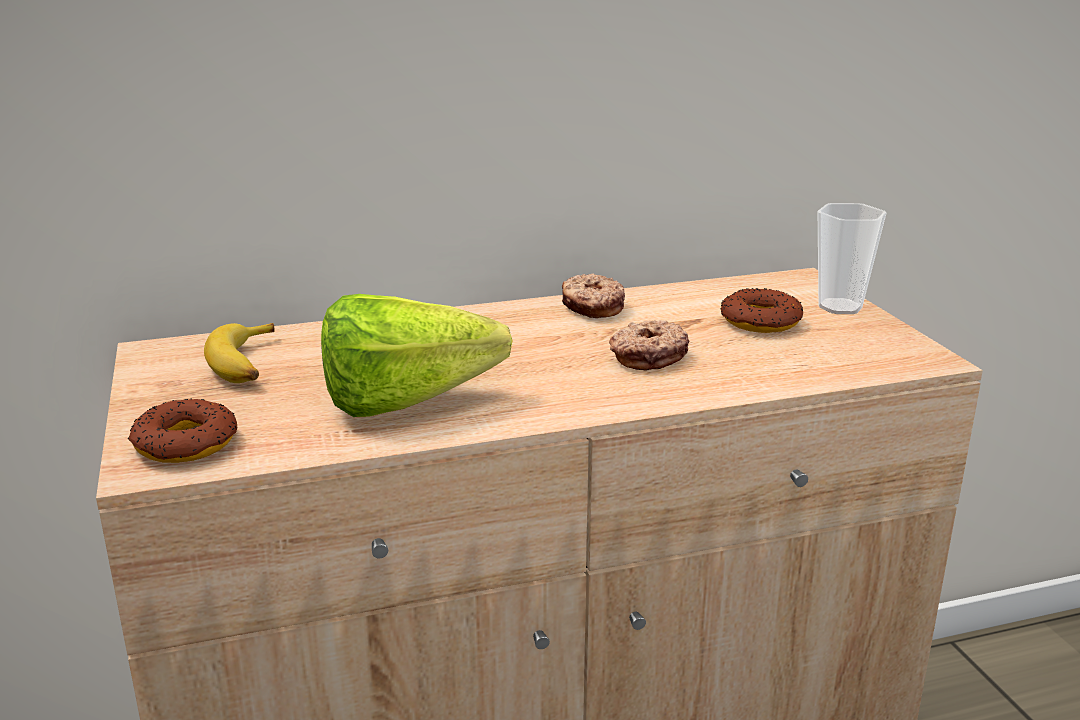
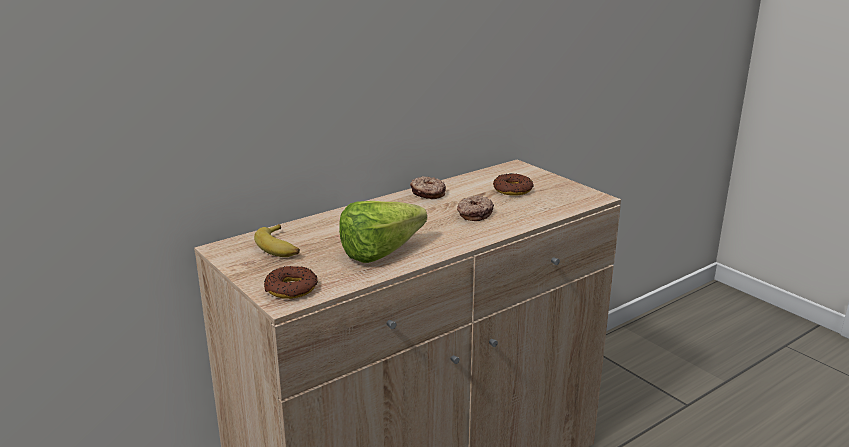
camera: 20 degrees left, 0 degrees up
(840, 307) = (543, 178): cup -> none

